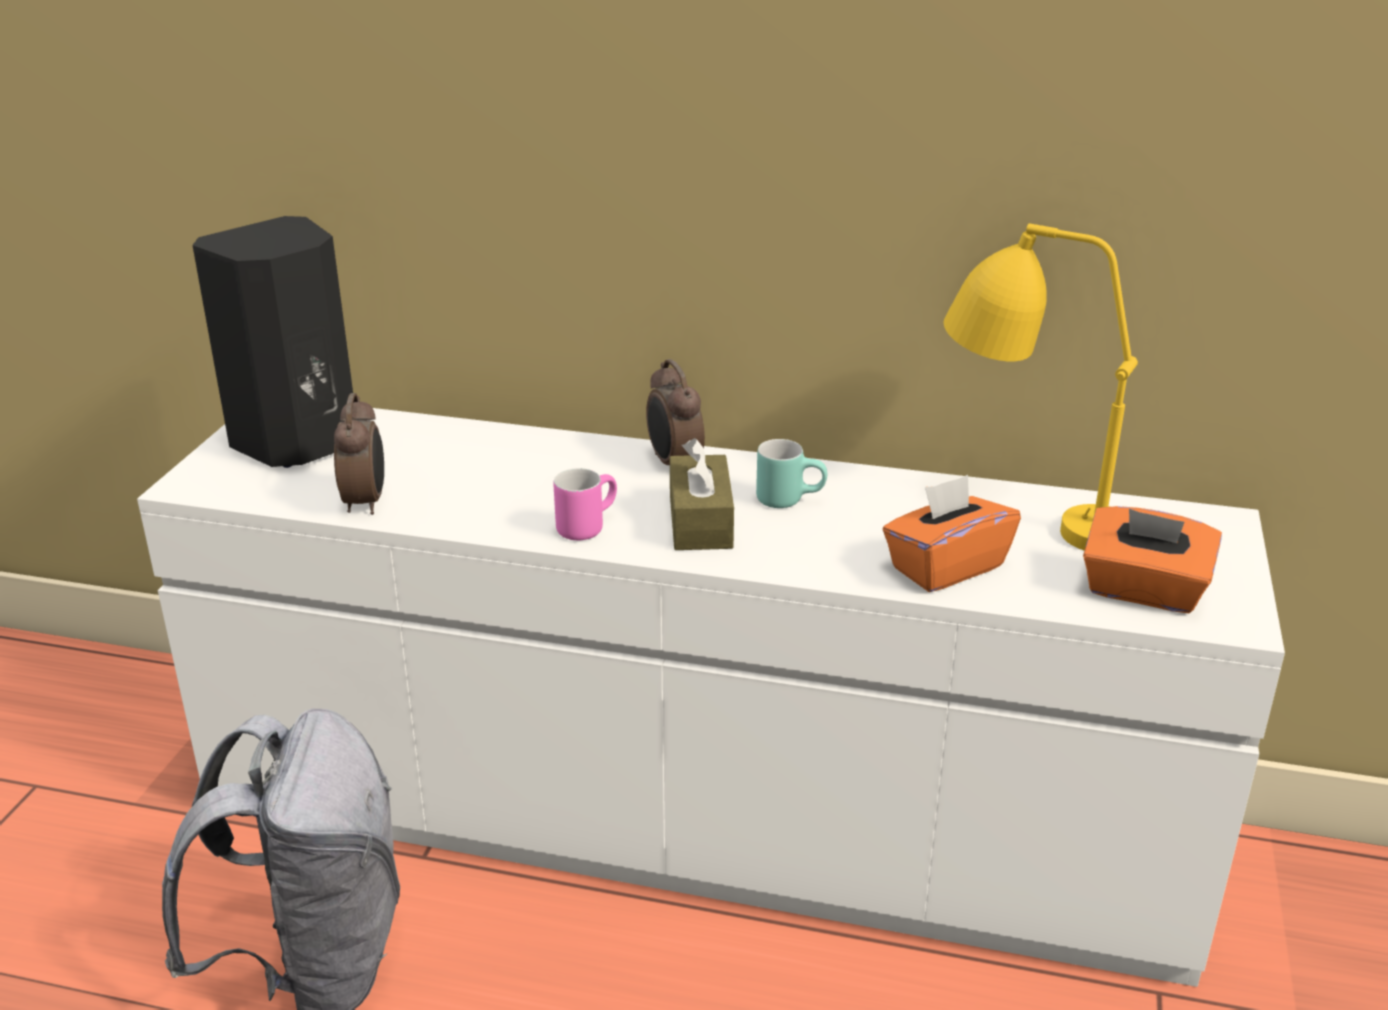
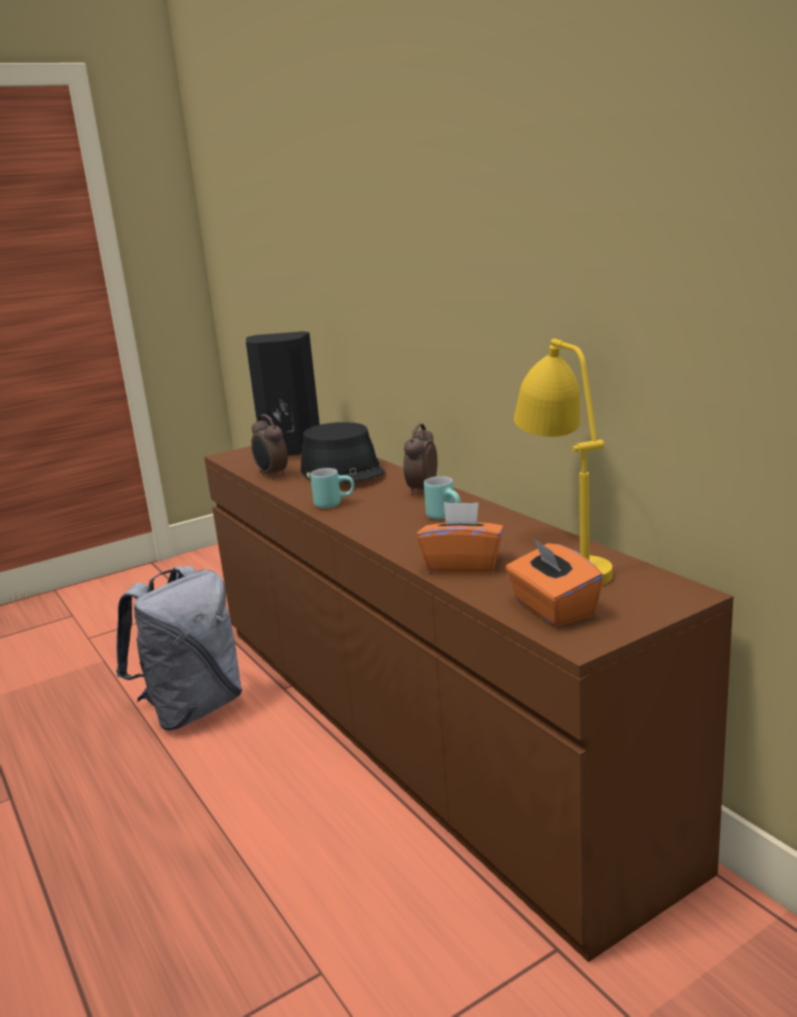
camera: 45 degrees right, 10 degrees down
(366, 502) = (271, 475): alarm clock -> alarm clock turned 105 degrees clockwise
(483, 462) = (343, 471): none -> black hat
(585, 525) = (334, 503): pink mug -> turquoise mug
(694, 818) = (417, 726): white dresser -> brown dresser
(700, 521) = (385, 514): brown tissue box -> none

